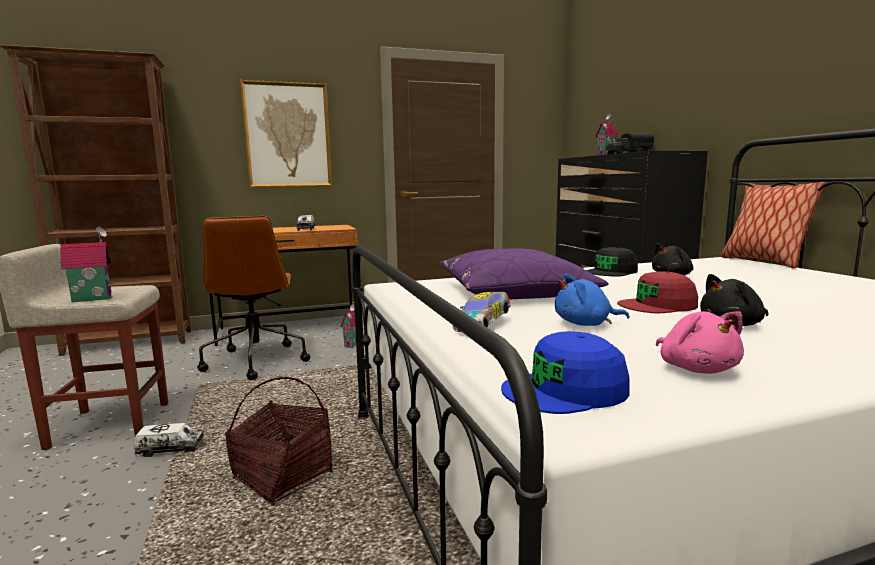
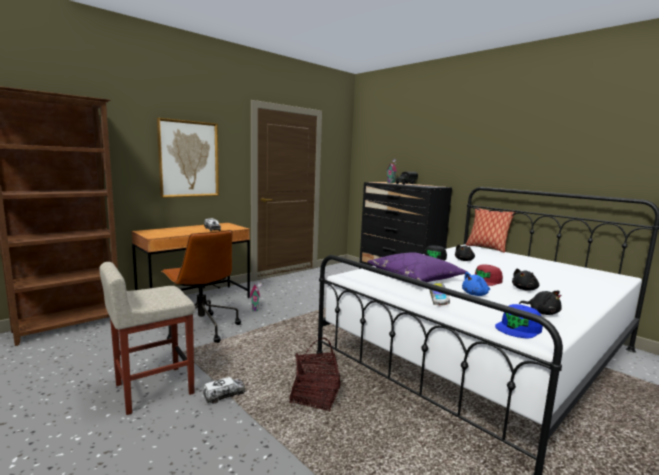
camera: 25 degrees left, 0 degrees up
(93, 298) = (163, 301): toy house -> none
(696, 368) = (542, 312): pink plush toy -> black plush toy

